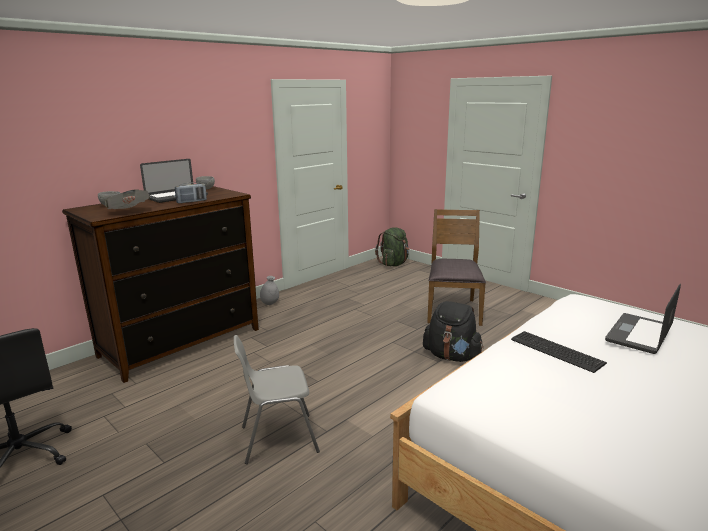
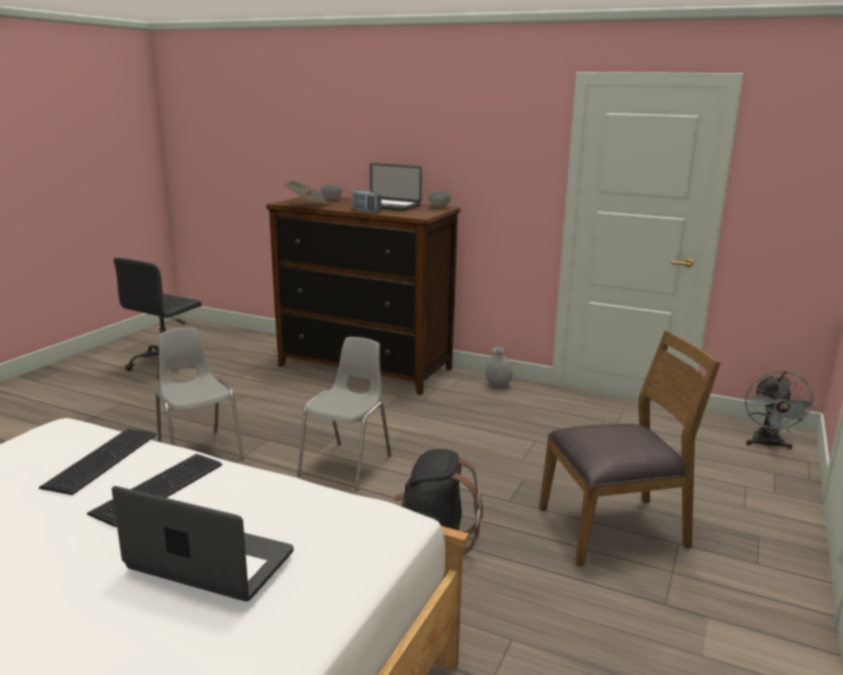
camera: 70 degrees right, 0 degrees up
(347, 371) = (347, 465): none -> grey chair
(394, 264) = (768, 445): green backpack -> grey fan
(518, 371) = (98, 460): none -> keyboard

